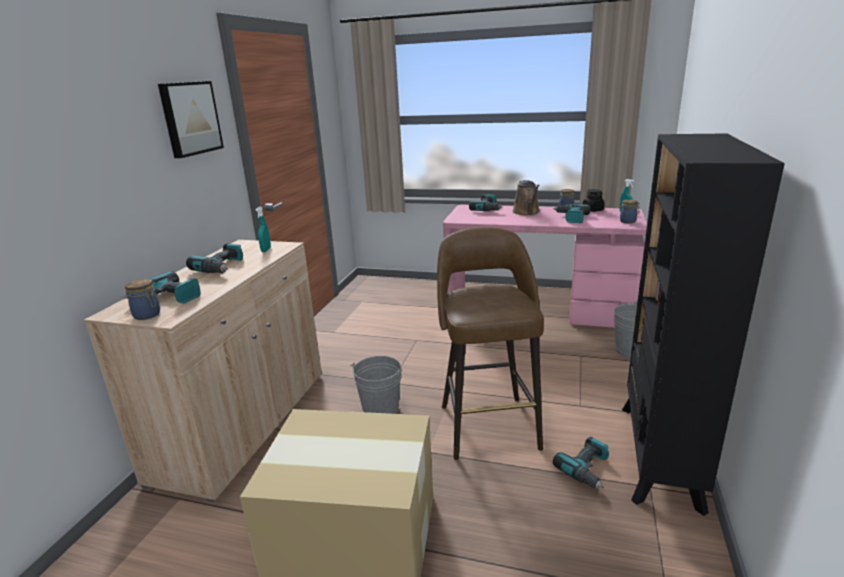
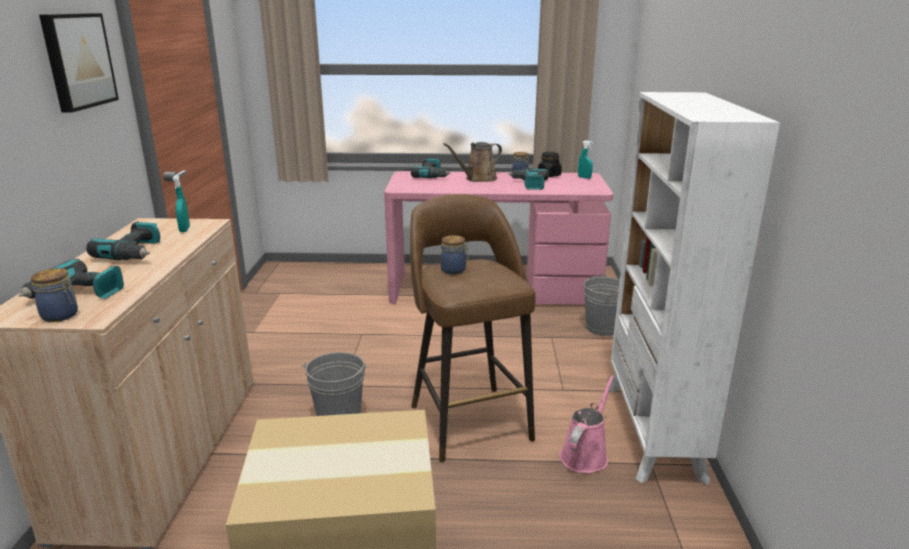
camera: 15 degrees left, 0 degrees up
(527, 212) = (478, 179): brown watering can -> brown watering can turned 75 degrees clockwise
(587, 469) = (585, 454): power drill -> pink watering can
(628, 221) = (590, 187): jar -> jar (454, 270)
(658, 455) = (652, 431): black bookcase -> white bookcase

